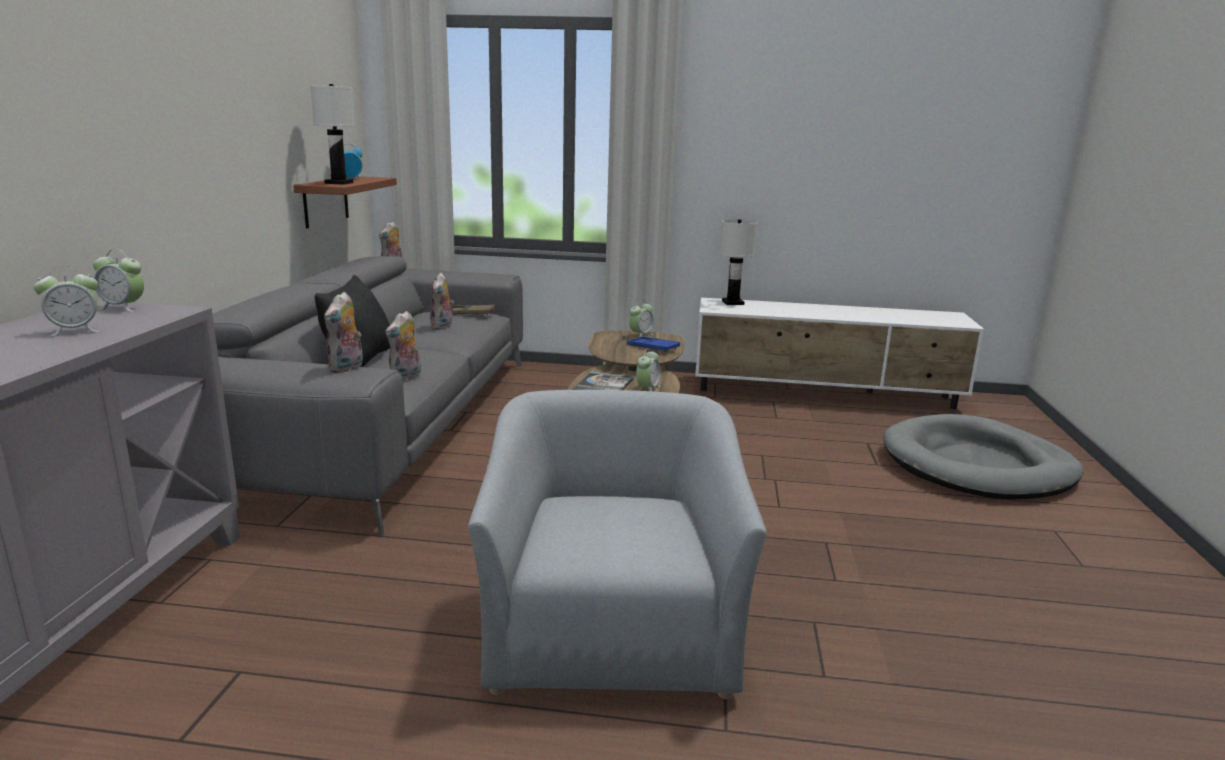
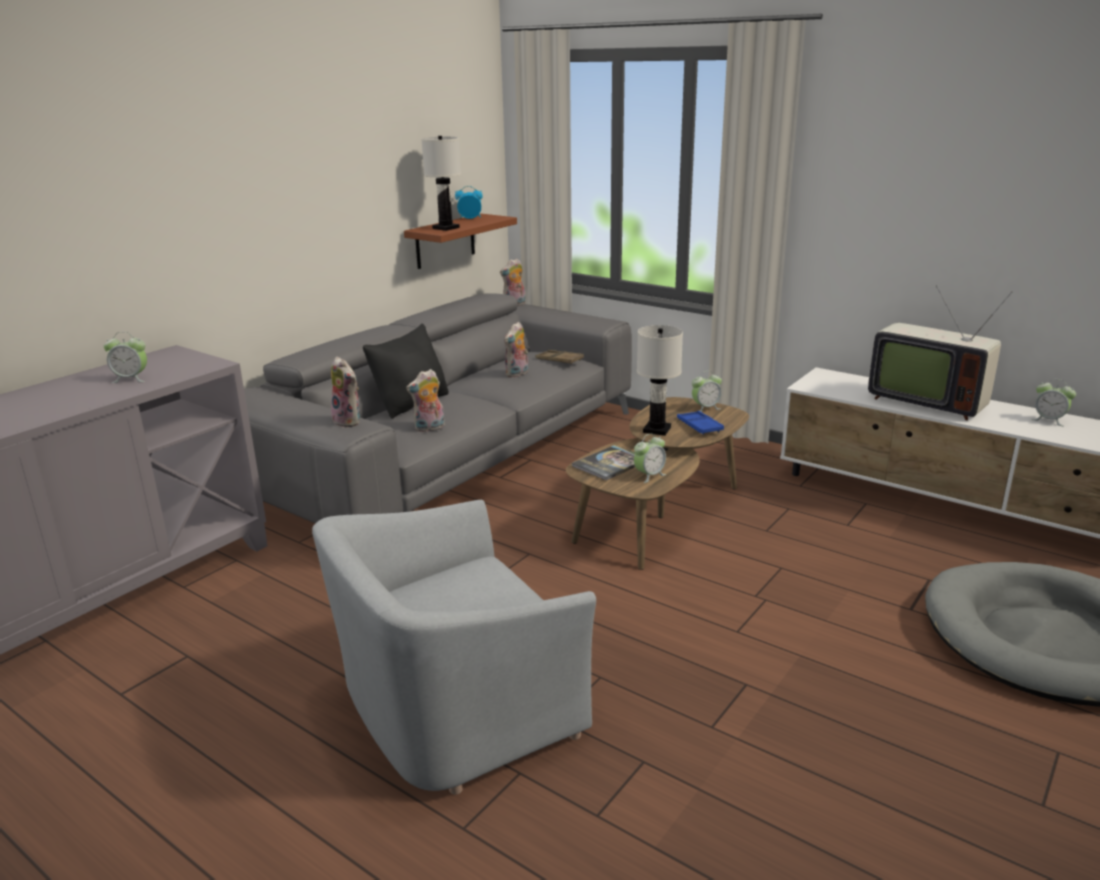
camera: 30 degrees right, 5 degrees up
(123, 308) = (186, 357): alarm clock -> alarm clock (1049, 420)
(347, 368) = (349, 421): plush toy -> plush toy turned 90 degrees counterclockwise
(611, 631) = (456, 709): grey armchair -> grey armchair turned 150 degrees counterclockwise
(732, 302) = (843, 379): white table lamp -> white table lamp (656, 429)
(807, 310) = (926, 401): none -> television

